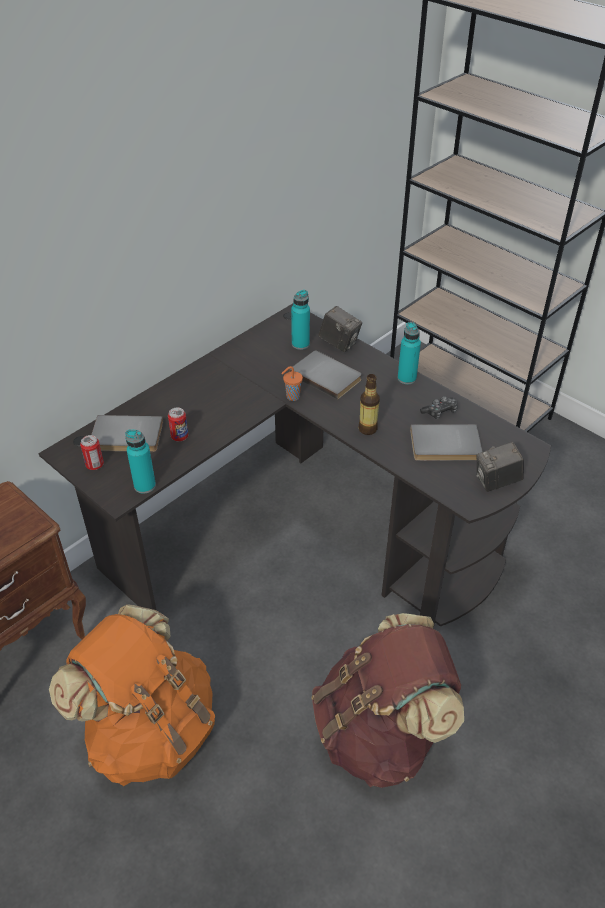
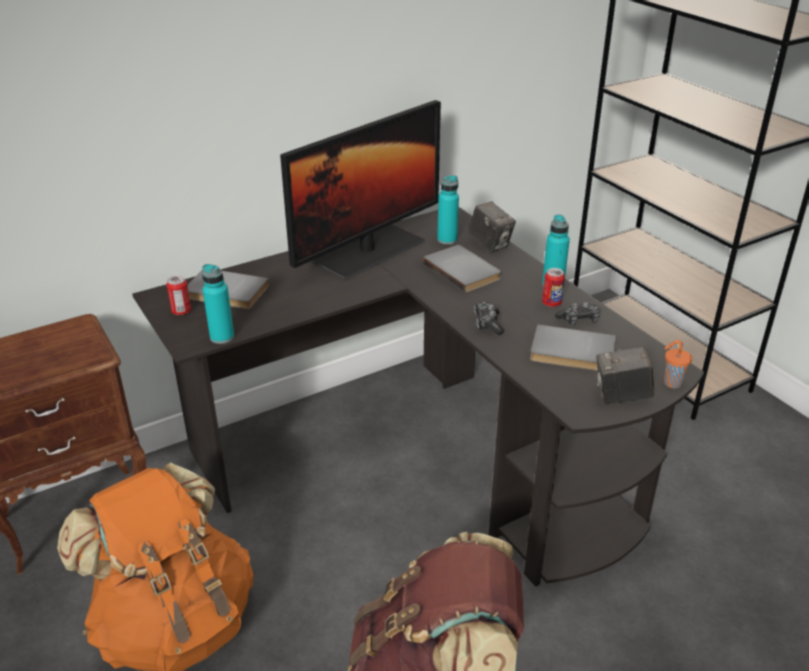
camera: 15 degrees right, 10 degrees down
(179, 437) = (280, 300): can -> can (551, 303)
(236, 368) = (369, 251): none -> monitor
(292, 397) = (416, 283): orange cup -> orange cup (671, 383)
(367, 429) = (488, 323): bottle -> game controller

